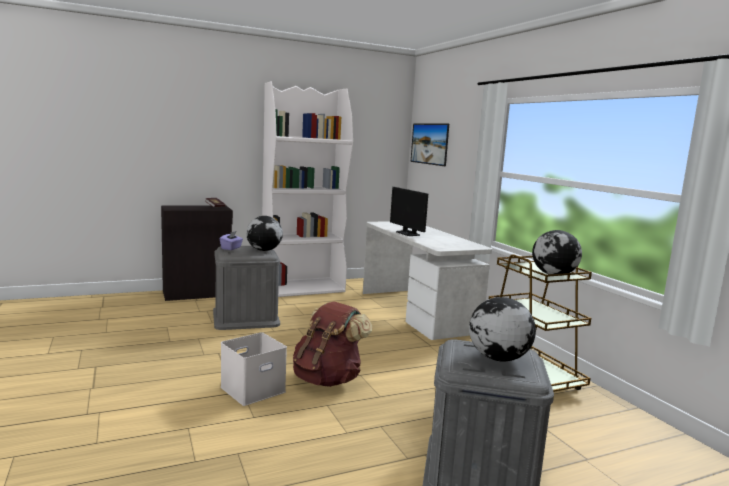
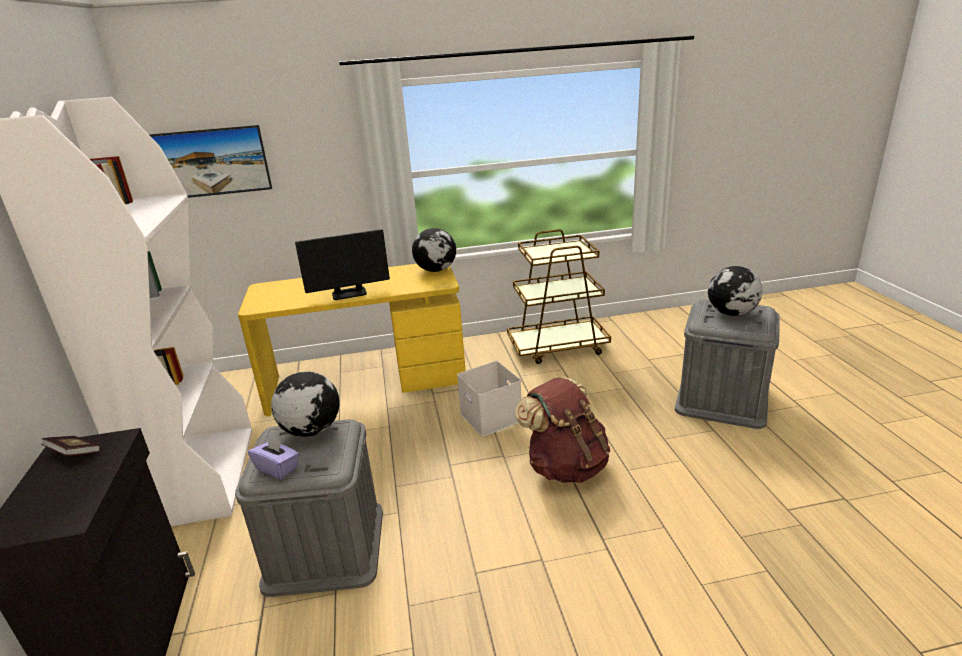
camera: 75 degrees left, 15 degrees up
(253, 389) = (594, 529): white storage box -> white storage box (489, 417)
(417, 311) = (367, 380): white desk -> yellow desk
(554, 275) = (575, 250): globe -> globe (436, 270)

